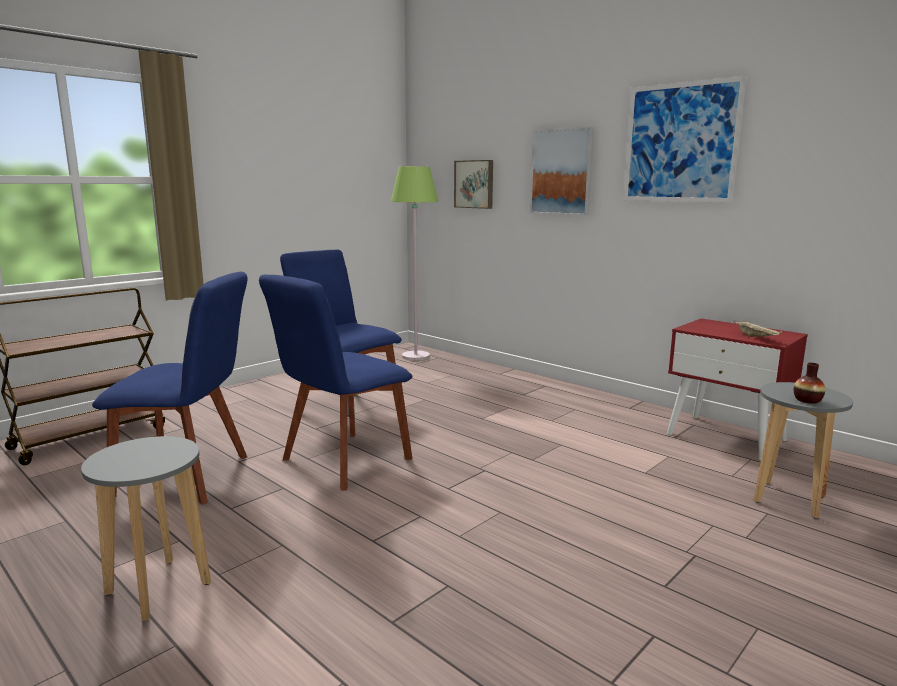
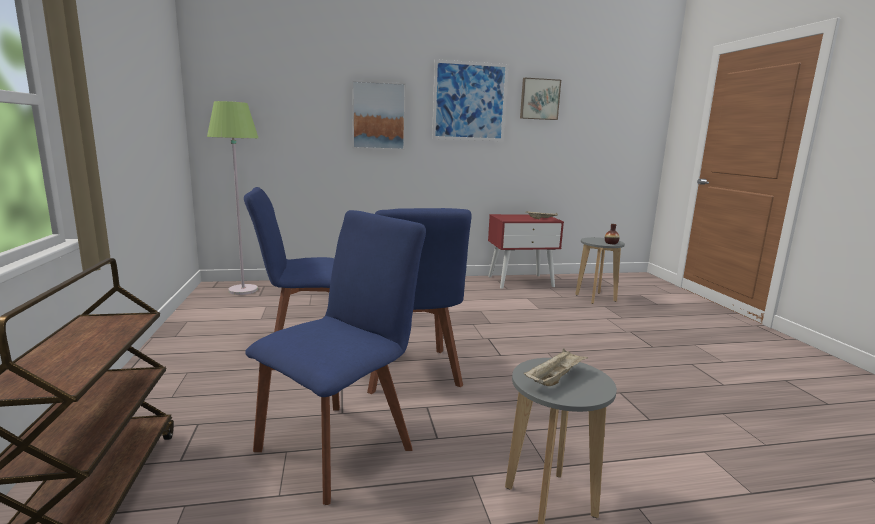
camera: 55 degrees left, 0 degrees up
(139, 453) = (554, 379): none -> beige tray
(474, 184) = (285, 122): picture -> picture (539, 99)

